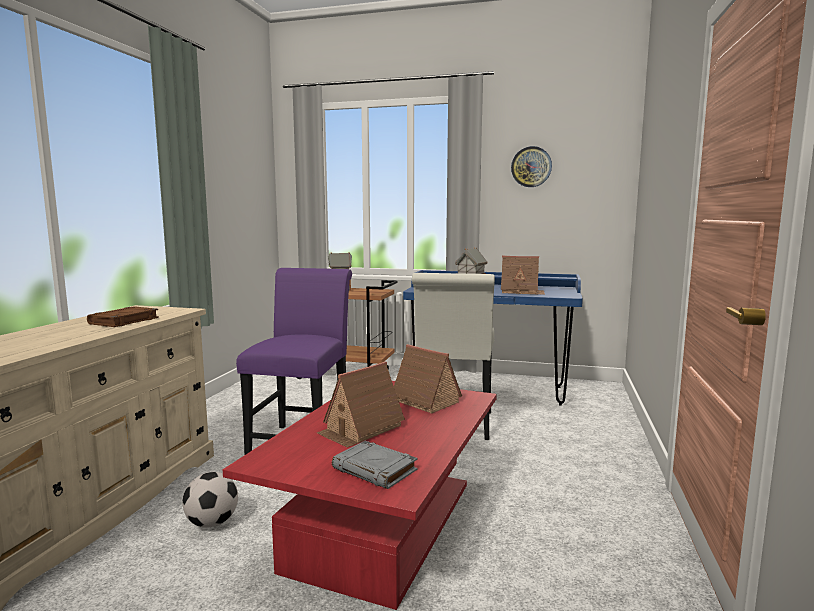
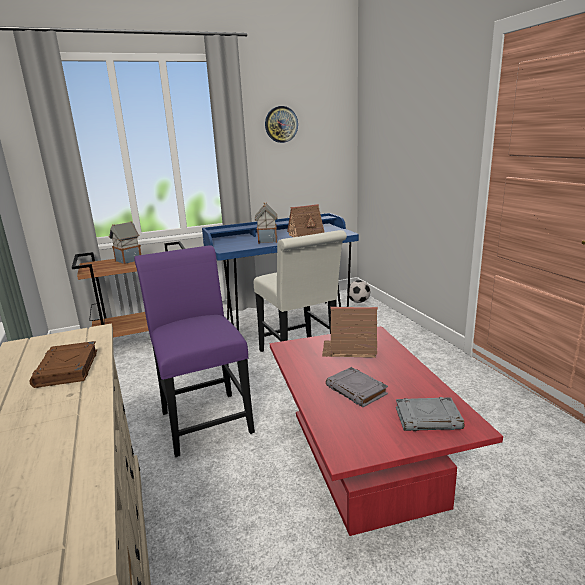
camera: 35 degrees left, 10 degrees up
(212, 523) = (238, 528): football -> football (358, 302)
(360, 429) = (357, 390): toy house -> grey book

